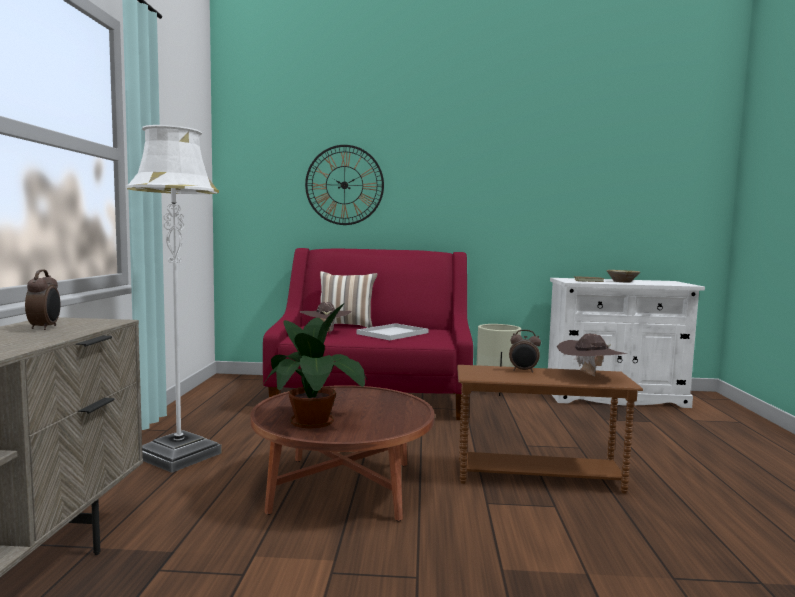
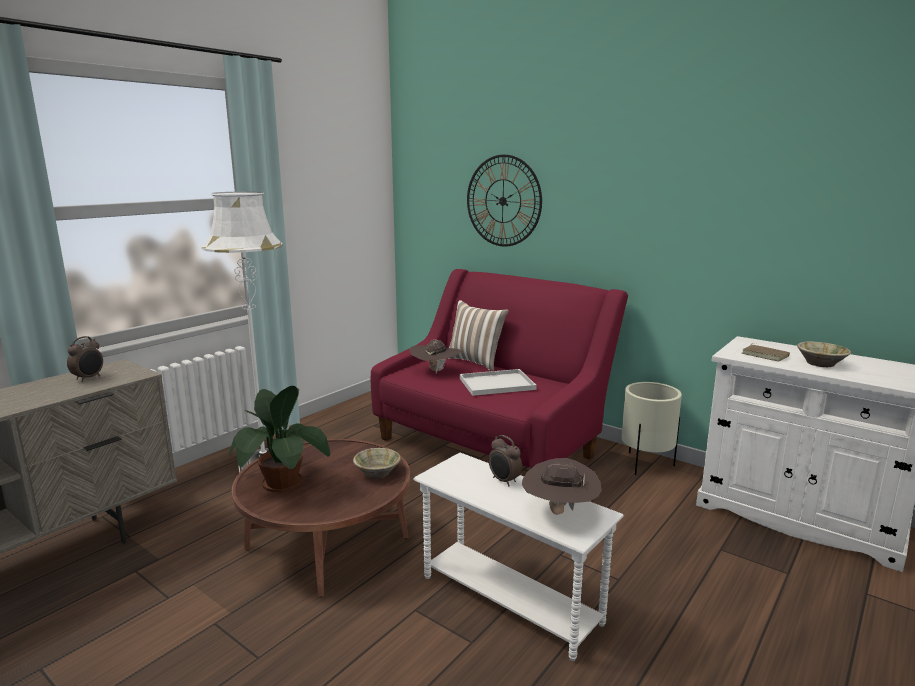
camera: 35 degrees right, 10 degrees up
(385, 400) = (377, 472): none -> beige bowl
(538, 476) = (510, 599): brown side table -> white side table

